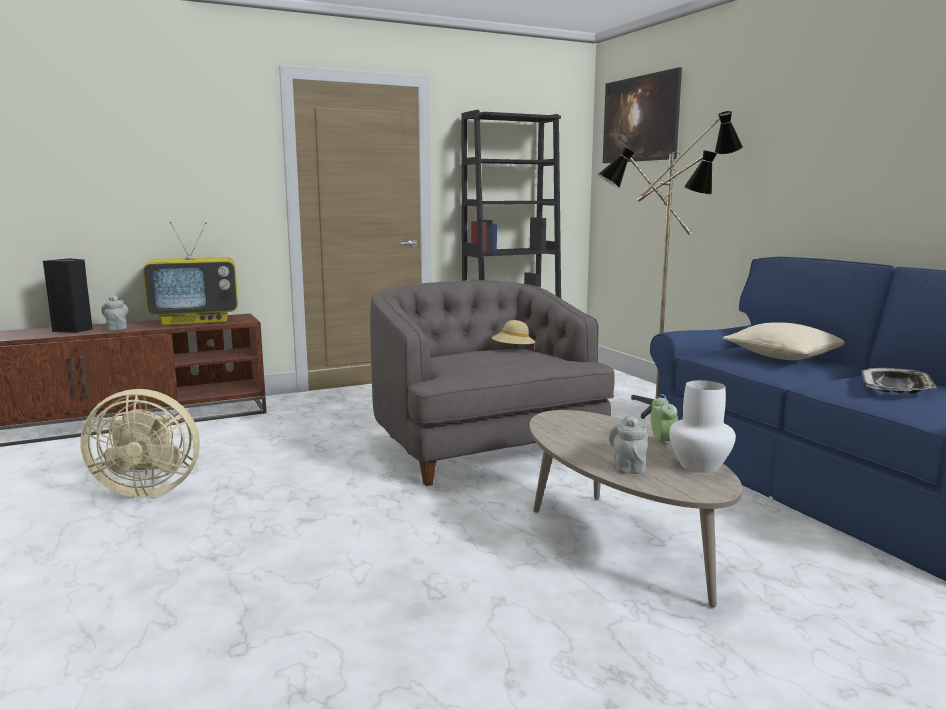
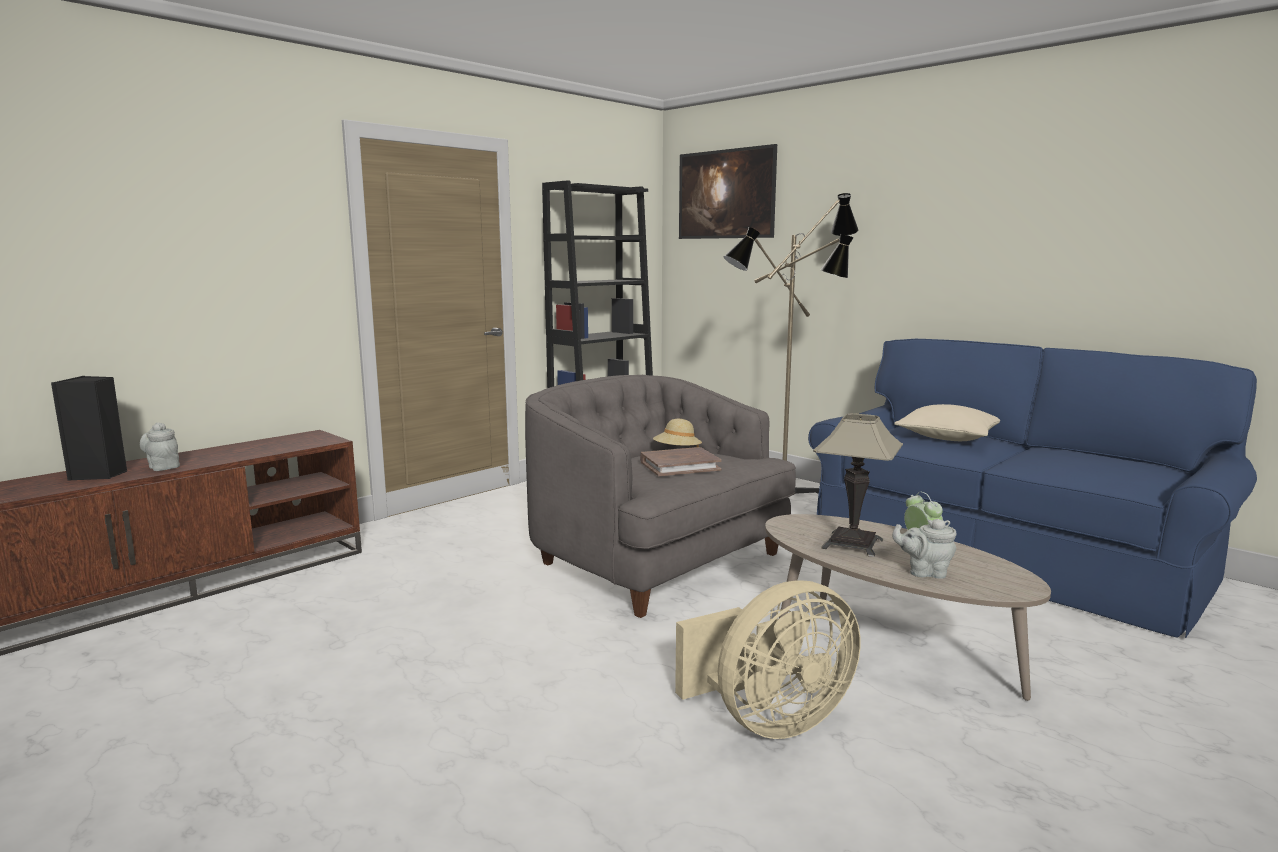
camera: 20 degrees left, 0 degrees up
(146, 489) = (300, 680): beige fan -> beige fan (770, 721)
(196, 320) = (262, 446): television -> none
(493, 359) = (679, 466): none -> brown book
(592, 438) = (852, 544): none -> table lamp
(628, 467) = (924, 572): grey teapot -> grey teapot turned 60 degrees counterclockwise
(700, 466) = (982, 561): white vase -> none
(897, 387) = (1080, 461): tray -> none

